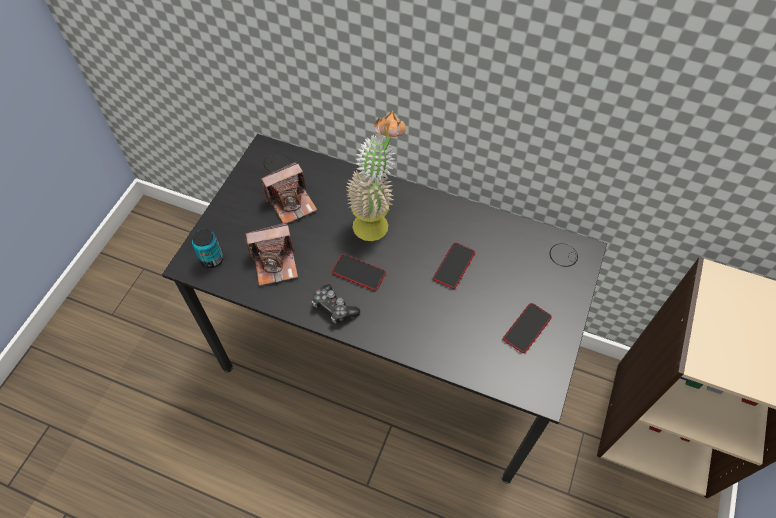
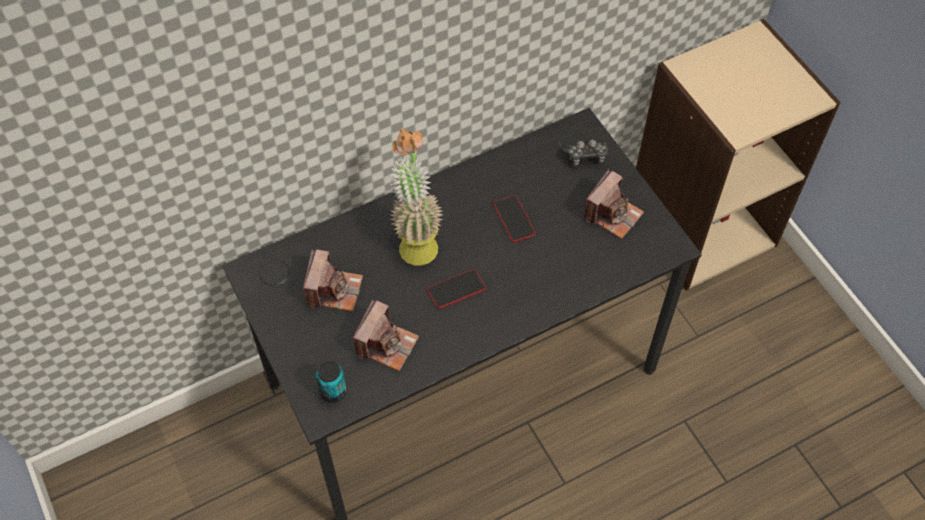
camera: 50 degrees left, 0 degrees up
(334, 308) = (473, 330): game controller -> game controller (585, 156)
(527, 328) = (612, 214): phone -> camera

